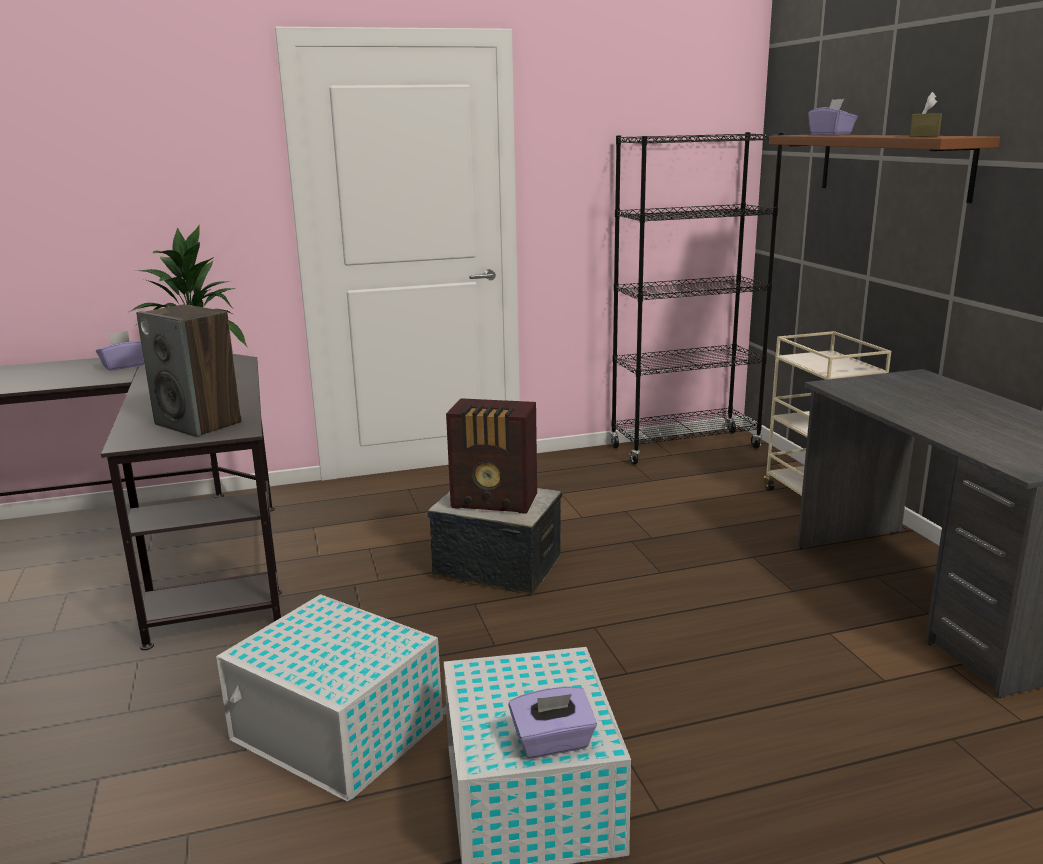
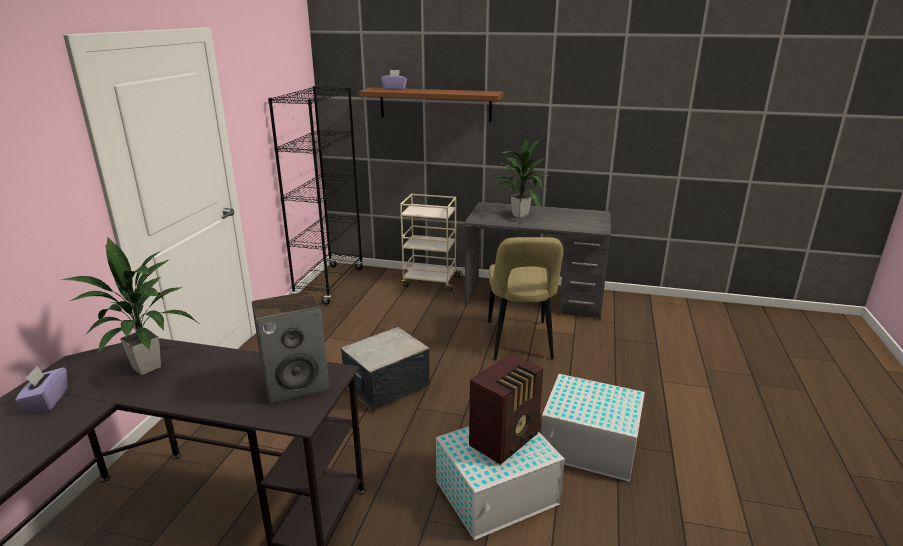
camera: 60 degrees left, 5 degrees up
(496, 502) = (388, 348): radio -> radio (506, 439)
(553, 743) = (625, 405): purple tissue box -> none
(760, 631) = (519, 342): none -> beige chair
(924, 136) = (470, 92): brown tissue box -> none
(930, 402) = (519, 215): none -> potted plant

